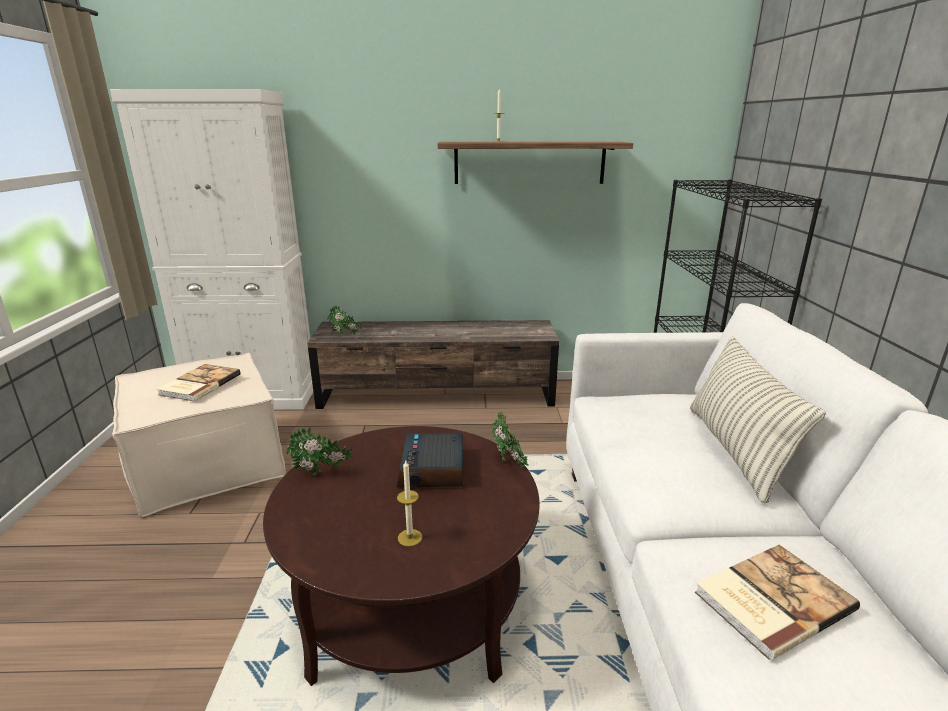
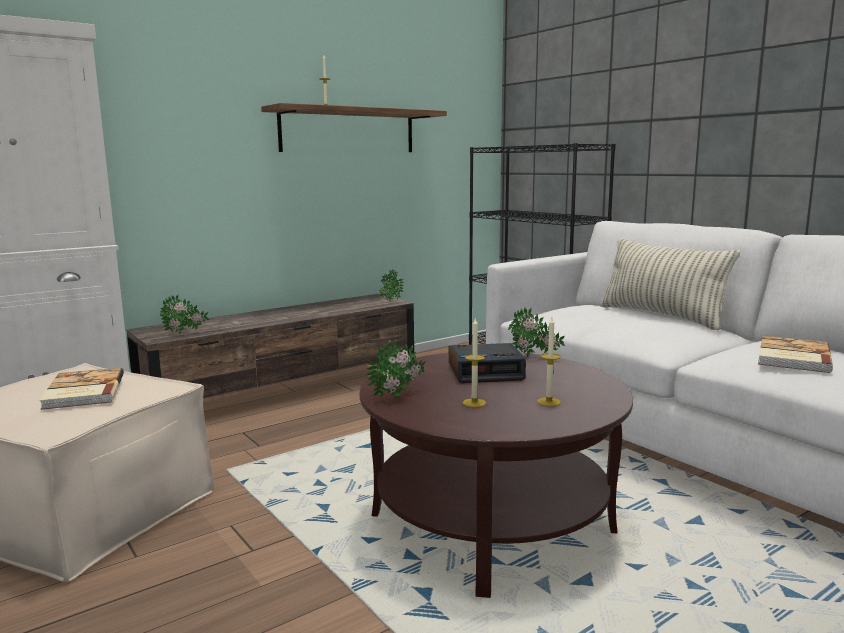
camera: 35 degrees left, 10 degrees down
(354, 509) = (474, 403): none -> candle
(433, 469) = (486, 372): alarm clock -> alarm clock turned 60 degrees counterclockwise
(538, 335) = (389, 302): none -> potted plant

